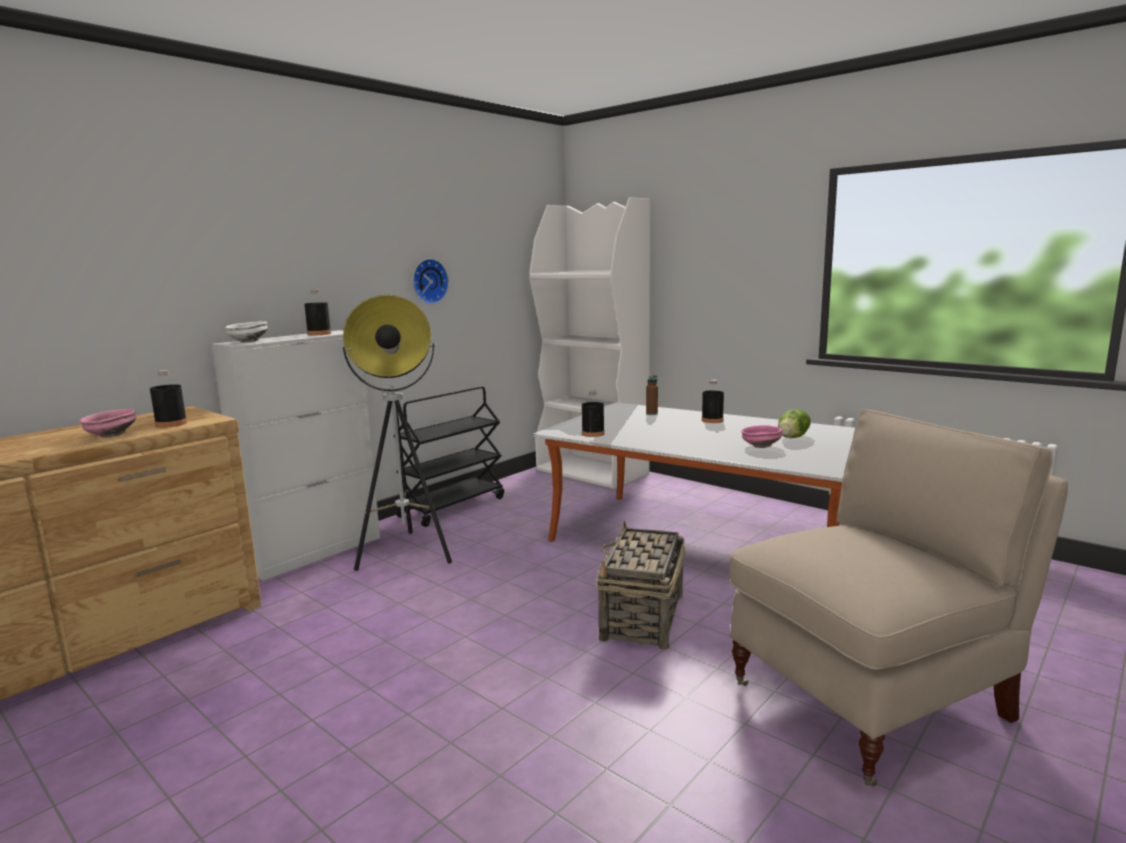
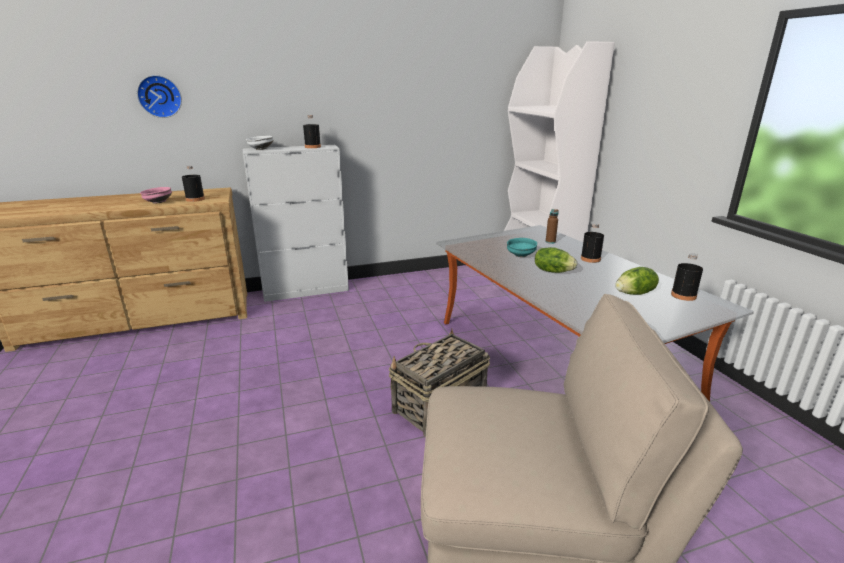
camera: 30 degrees right, 10 degrees up
(406, 553) = (351, 306): floor lamp -> none
(428, 281) = (413, 110): wall clock -> wall clock (160, 96)
(452, 506) = (413, 279): black cart -> none
(593, 434) = (475, 251): black bottle -> black bottle (683, 295)
(644, 429) = (520, 255): none -> turquoise bowl
(697, 435) = (552, 271): none -> lettuce
(760, 446) = (588, 295): pink bowl -> none

